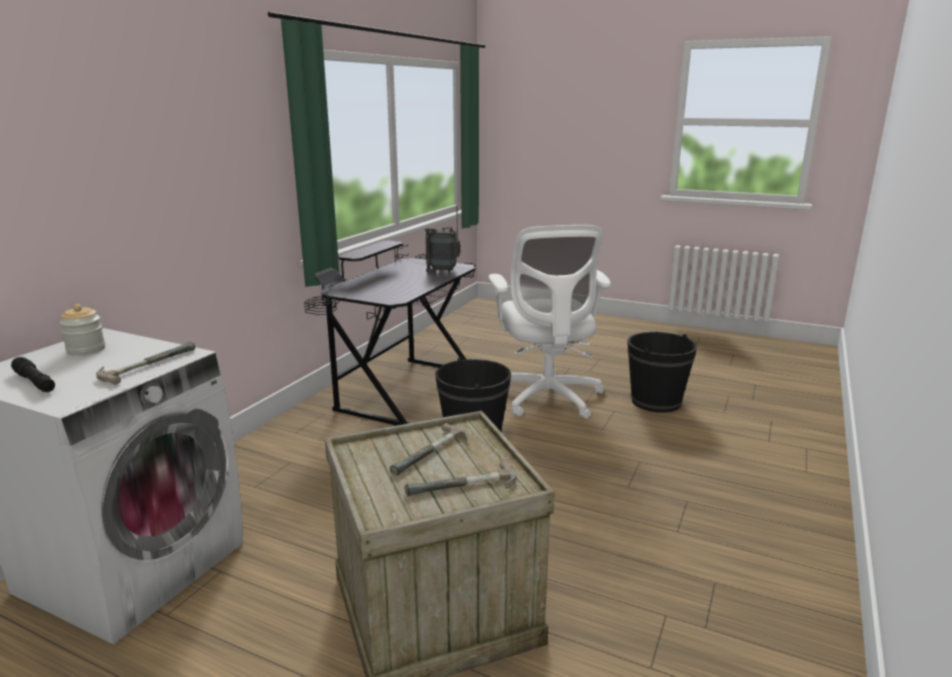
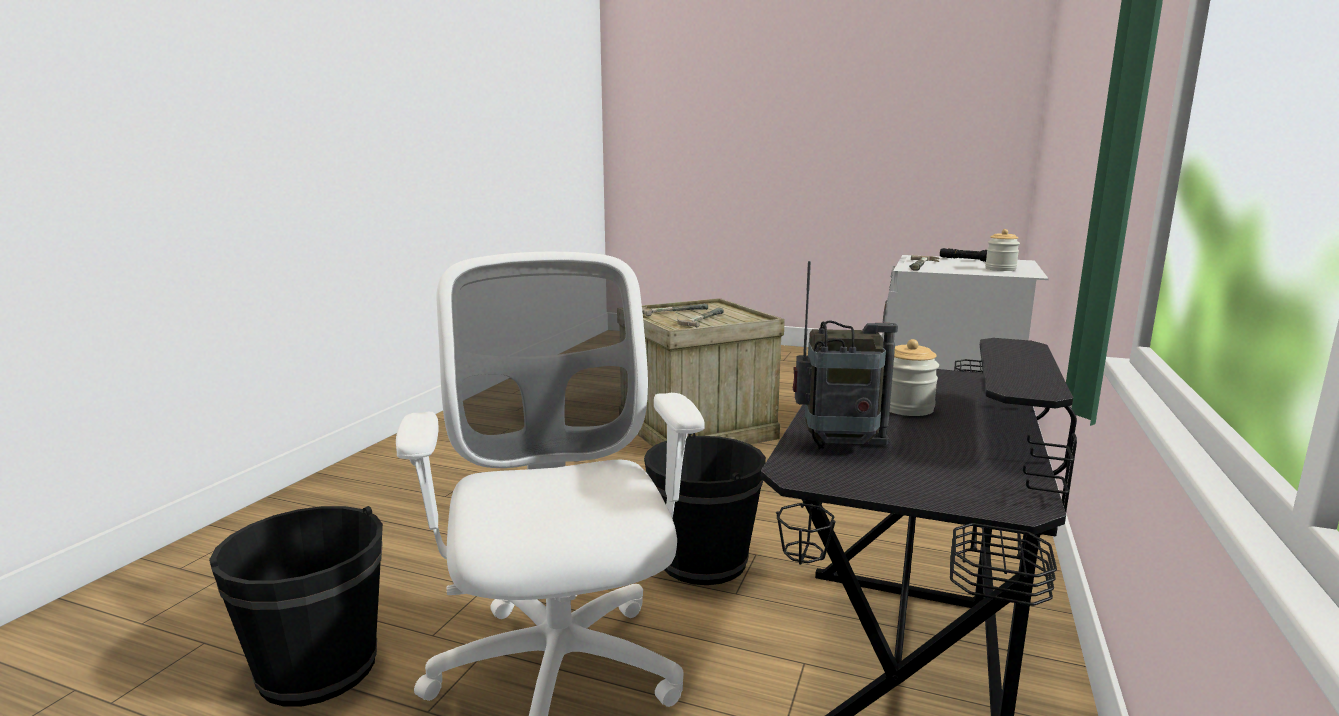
camera: 175 degrees right, 5 degrees down
(399, 281) = (907, 408): none -> jar

